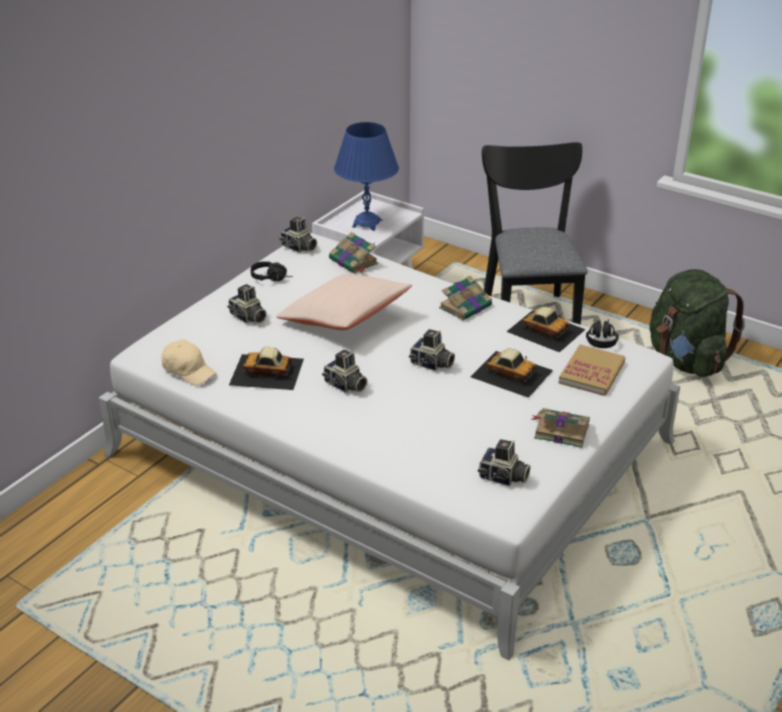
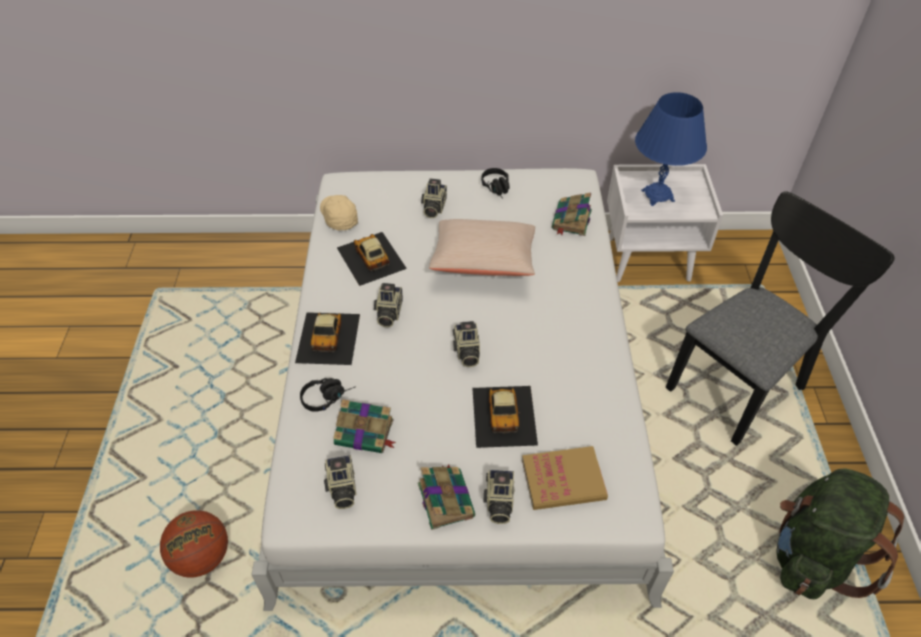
camera: 55 degrees right, 15 degrees up
(189, 371) = (338, 217): beige cap -> beige cap turned 150 degrees clockwise
(299, 248) = (557, 178): camera -> camera (498, 502)
(415, 686) = (202, 556): none -> basketball
(466, 306) = (584, 328): book -> book (365, 432)
(545, 330) = (603, 406): toy car -> toy car (328, 337)
(601, 338) = (631, 459): black headphones -> black headphones (328, 396)

